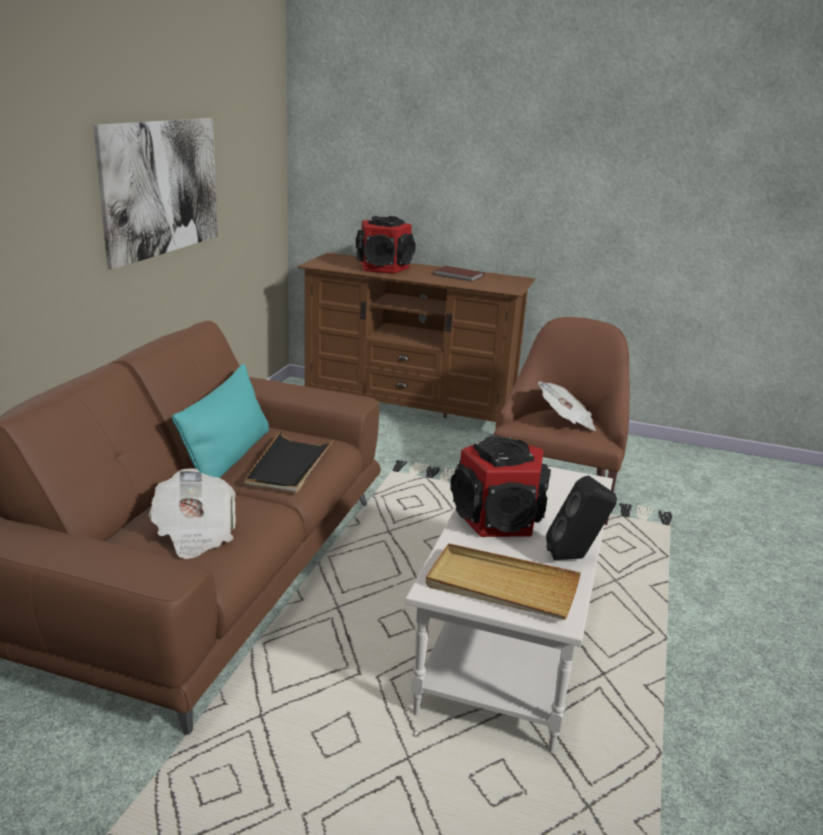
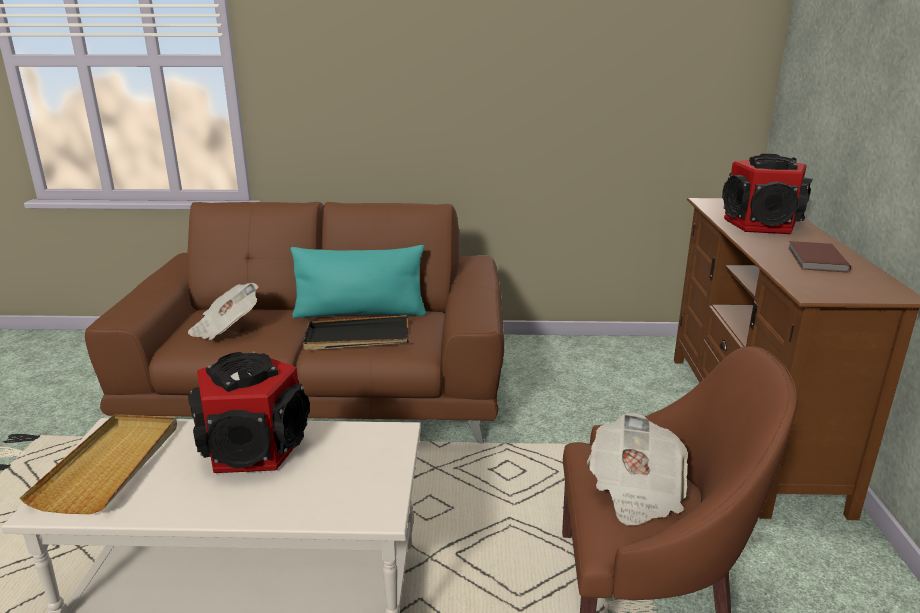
camera: 75 degrees right, 0 degrees up
(162, 188) = (505, 83): picture -> none
(575, 557) = (167, 510): black speaker -> none

